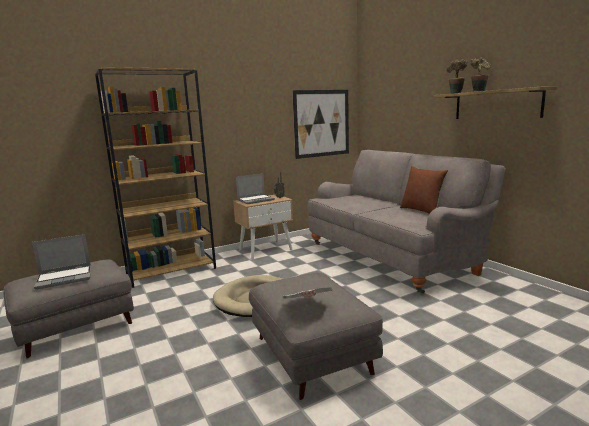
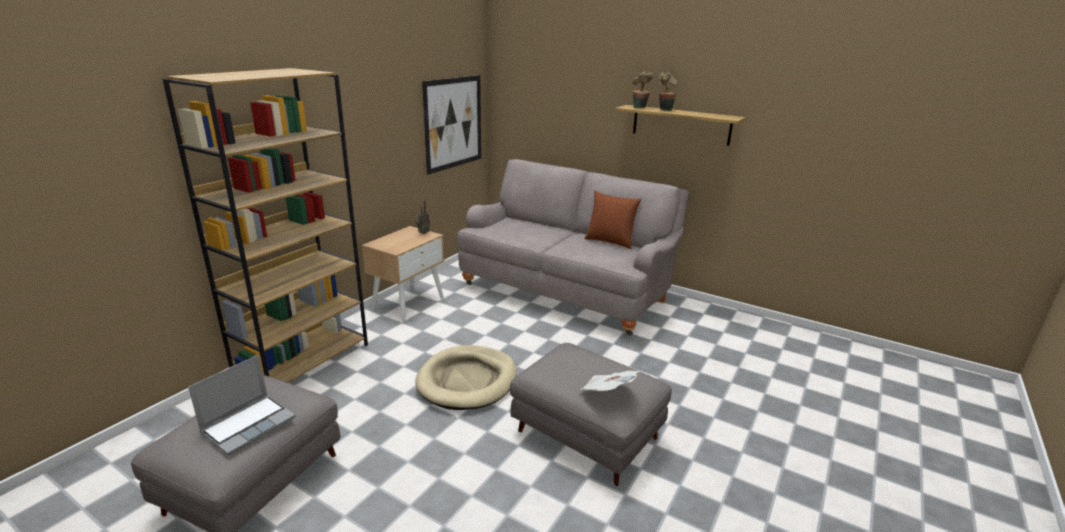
camera: 30 degrees left, 10 degrees up
(256, 200) = (395, 241): laptop -> none

